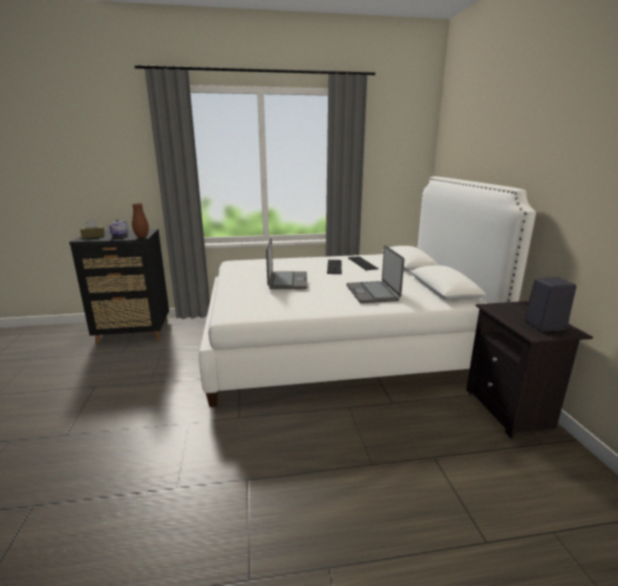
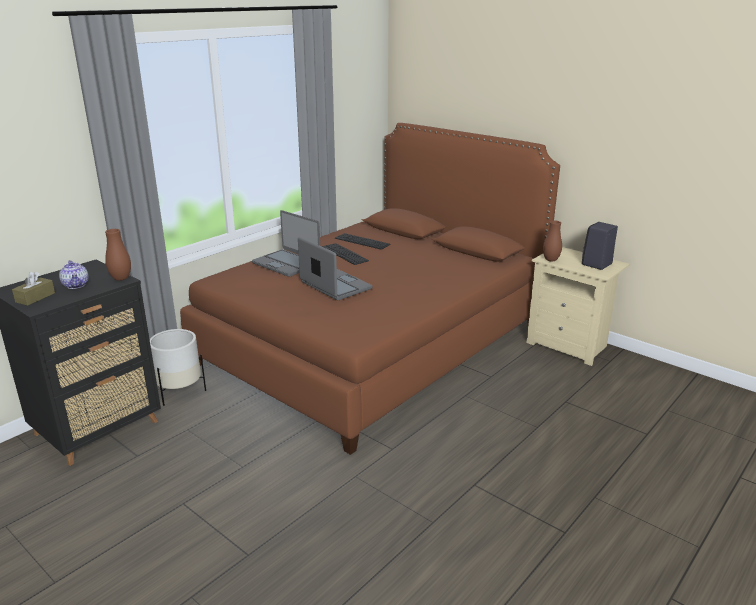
camera: 40 degrees left, 5 degrees up
(192, 329) = (180, 392): none -> white planter
(339, 343) = (374, 343): white bed -> brown bed
(373, 293) = (434, 273): laptop -> laptop (287, 263)
(495, 309) = (551, 260): none -> brown vase
(510, 410) = (569, 345): black nightstand -> beige nightstand

